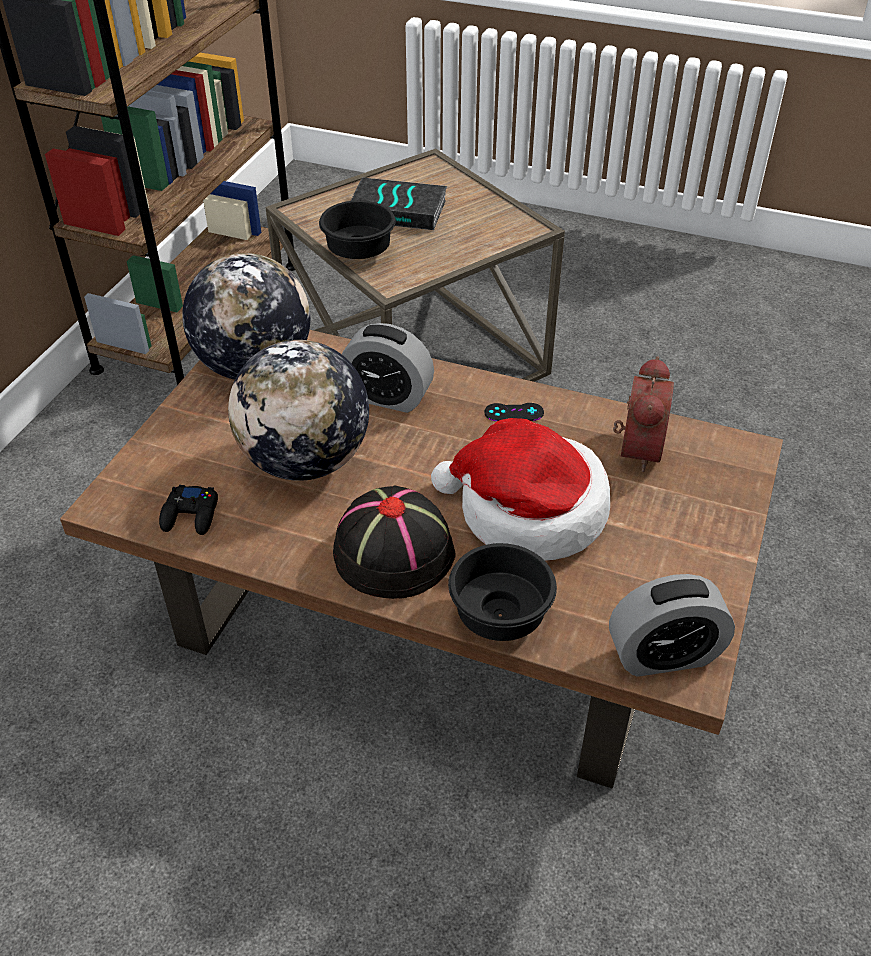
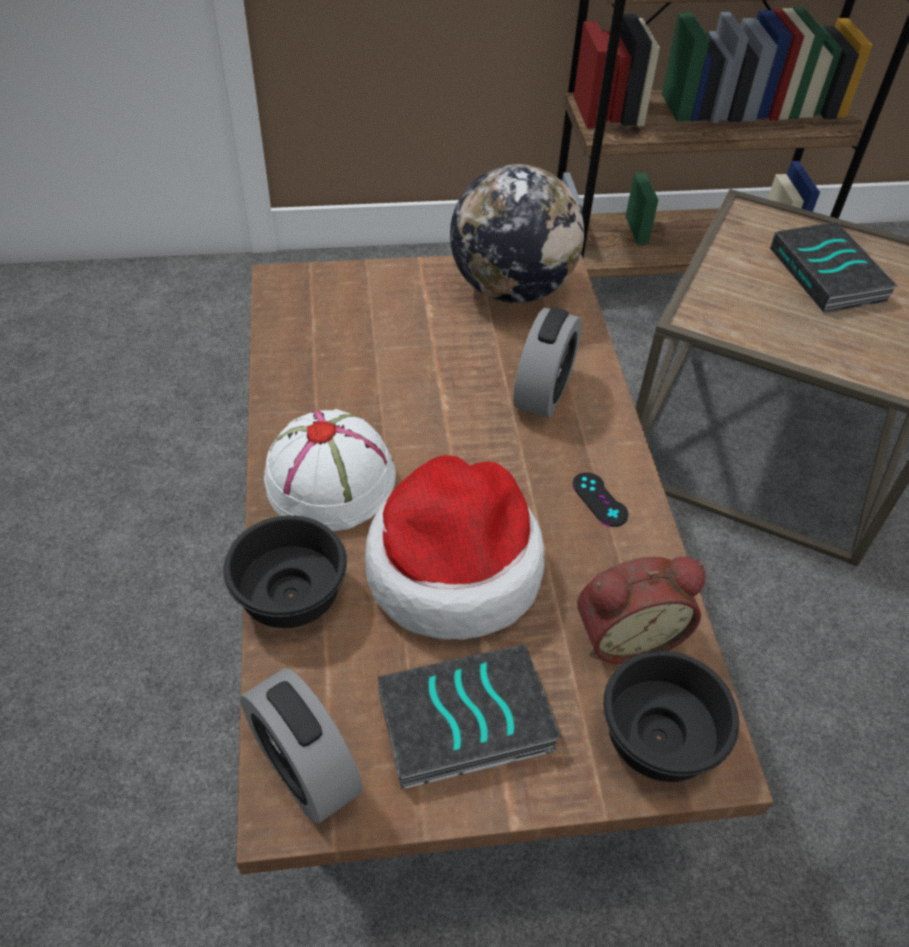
camera: 60 degrees right, 5 degrees up
(191, 515) = (297, 332): black game controller -> none
(305, 461) = (411, 373): globe -> none
(357, 252) = (721, 274): black bowl -> black bowl (654, 737)
(387, 397) = (543, 392): alarm clock -> alarm clock turned 150 degrees counterclockwise
(392, 551) = (331, 479): black hat -> white hat
(667, 555) = (464, 724): none -> book

